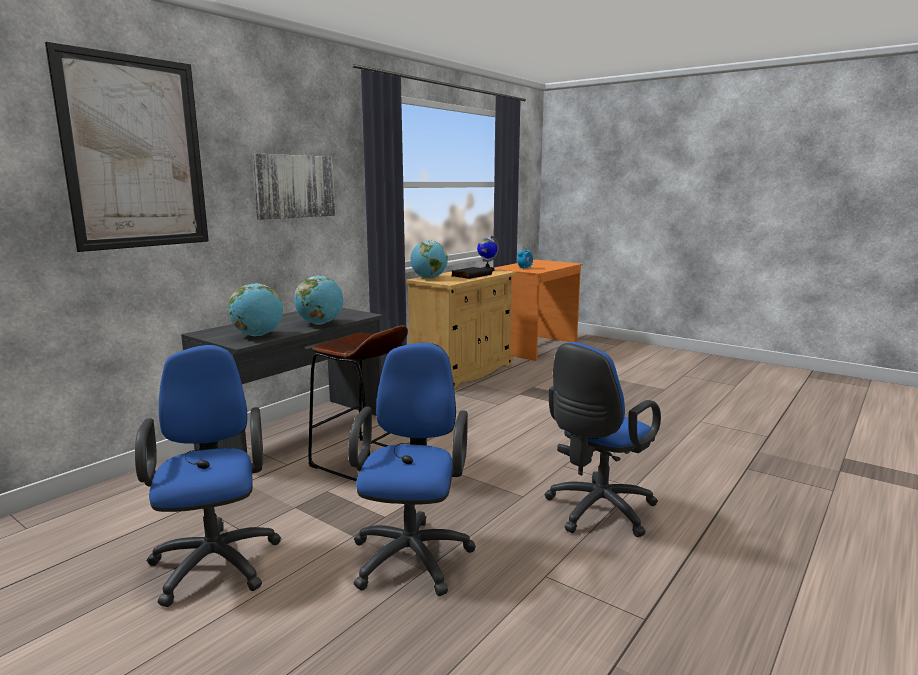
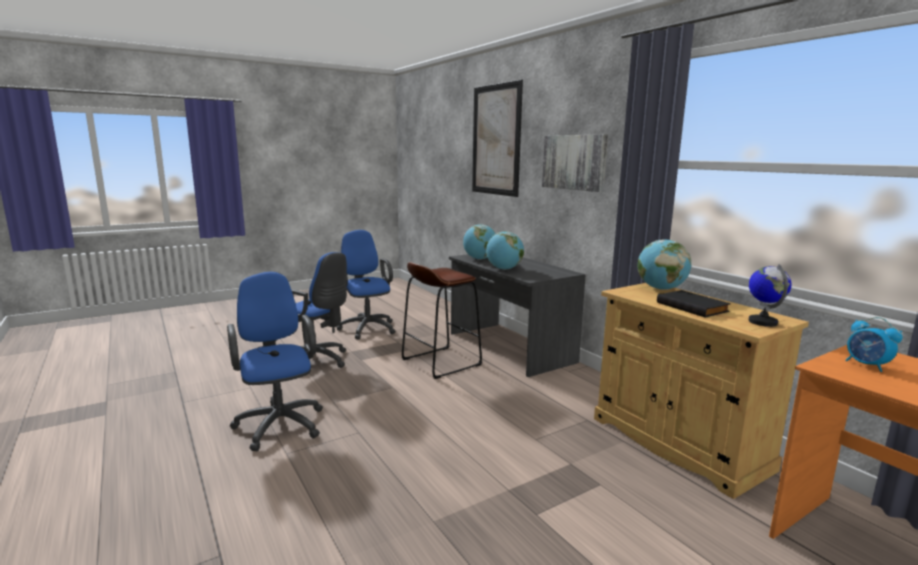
camera: 110 degrees right, 0 degrees up
(216, 559) = (366, 328): blue office chair -> blue office chair turned 120 degrees counterclockwise

